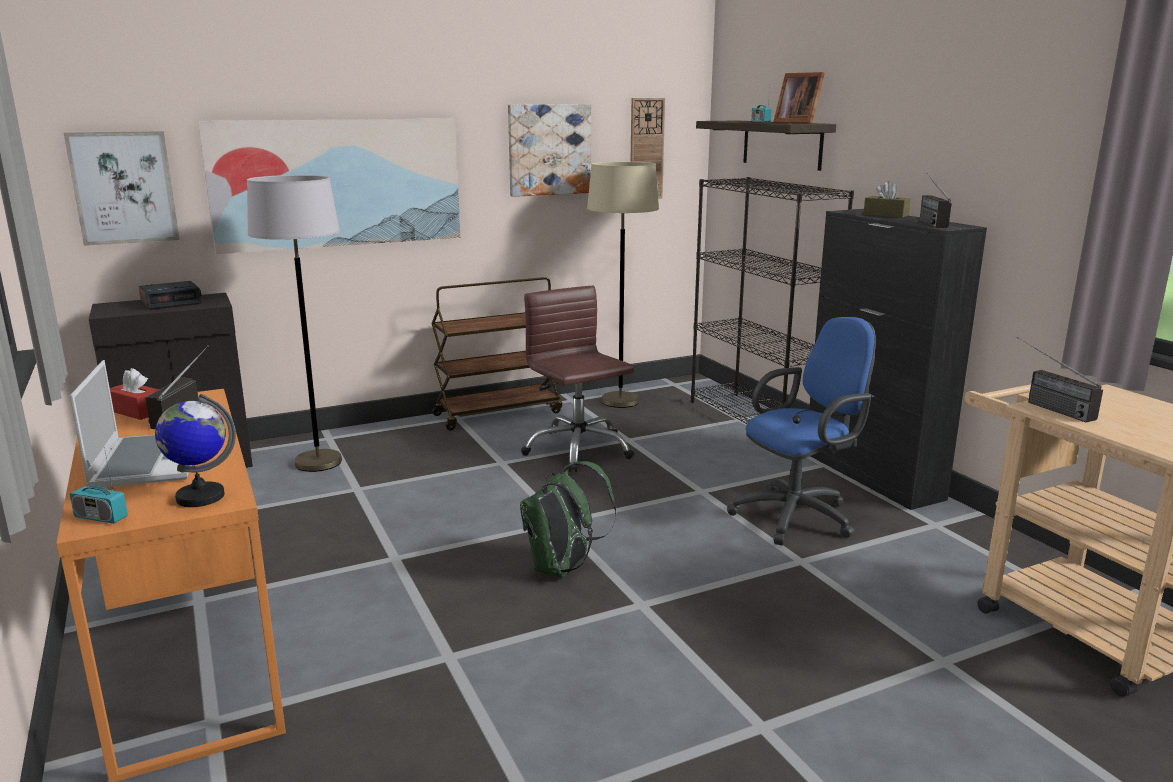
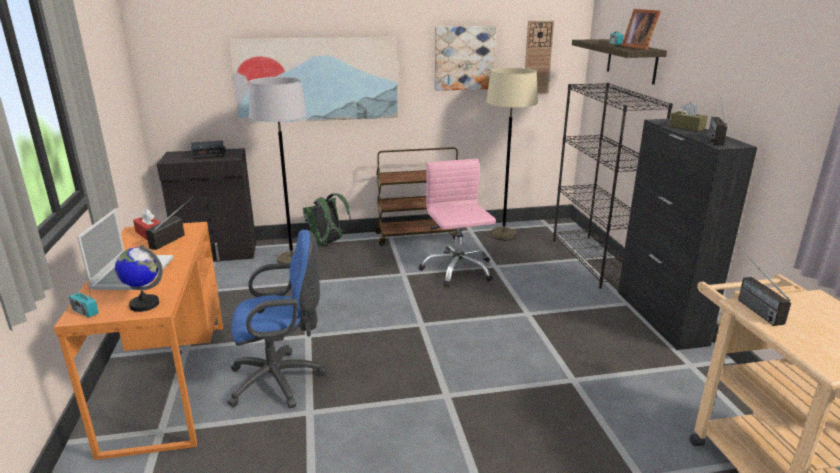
camera: 15 degrees right, 5 degrees up
(123, 187) = (185, 81): picture -> none
(563, 569) = (407, 360): green backpack -> green backpack (328, 243)
(577, 449) = (457, 270): brown office chair -> pink office chair
(799, 516) = (589, 343): blue office chair -> blue office chair (281, 380)

